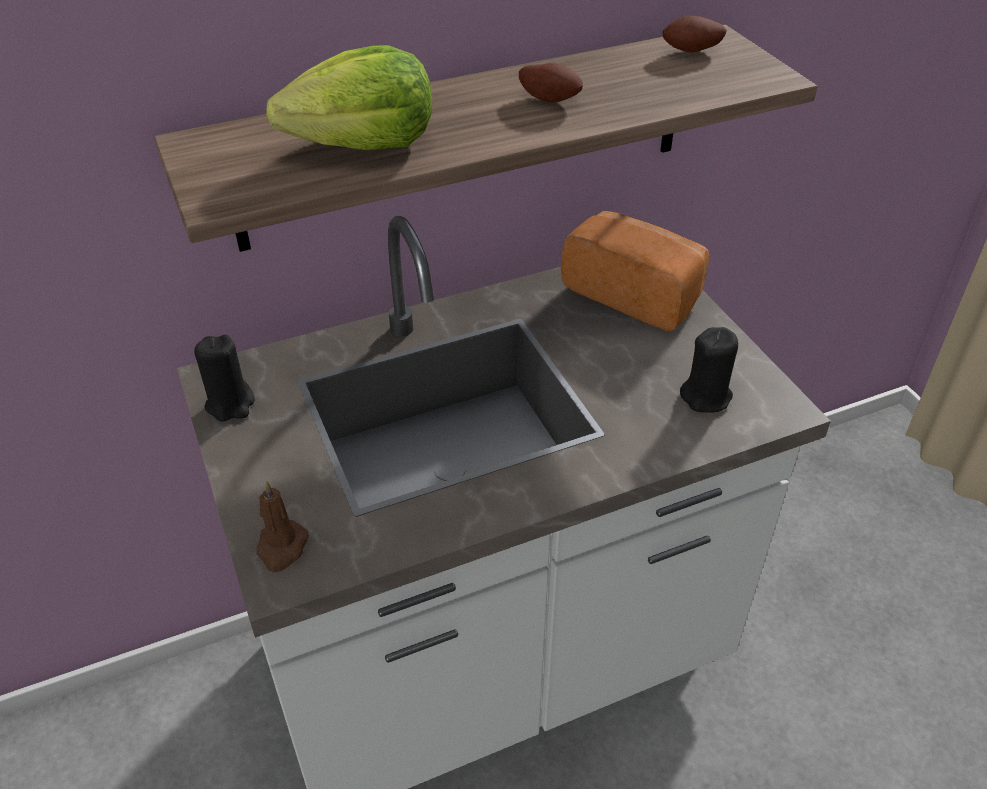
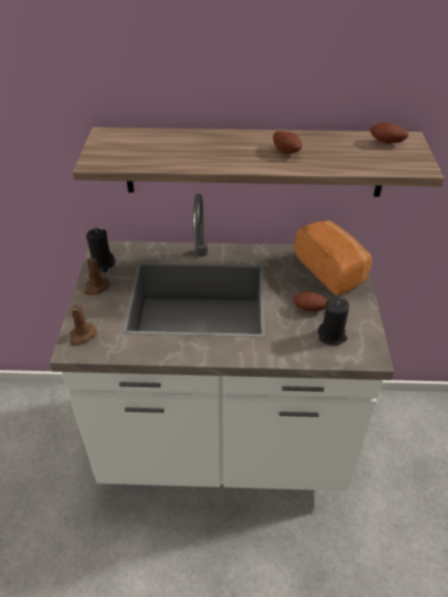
camera: 25 degrees right, 0 degrees up
(248, 451) = (96, 288): none -> brown candle
(364, 145) = (177, 153): lettuce -> none
(645, 367) = (310, 309): none -> potato

